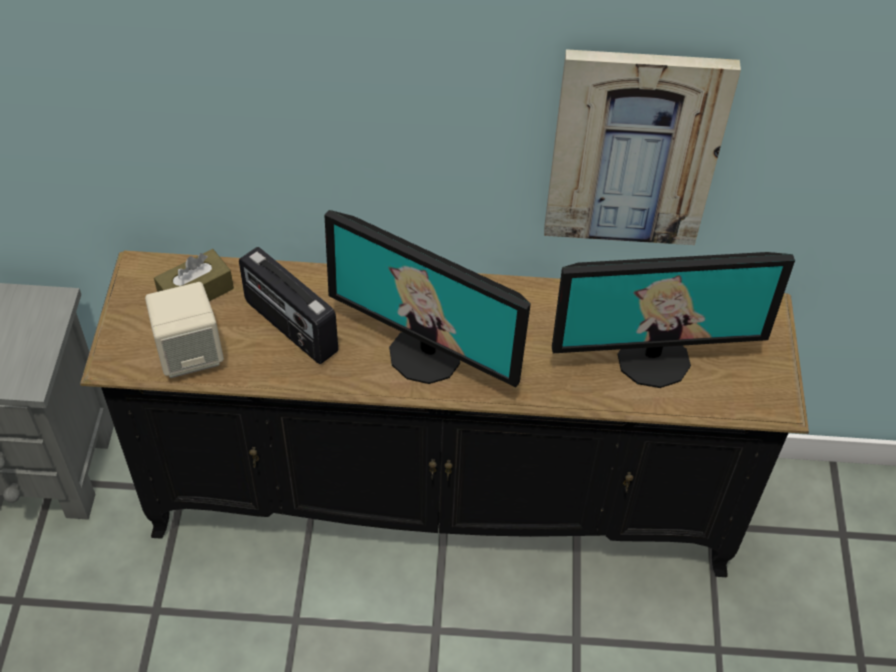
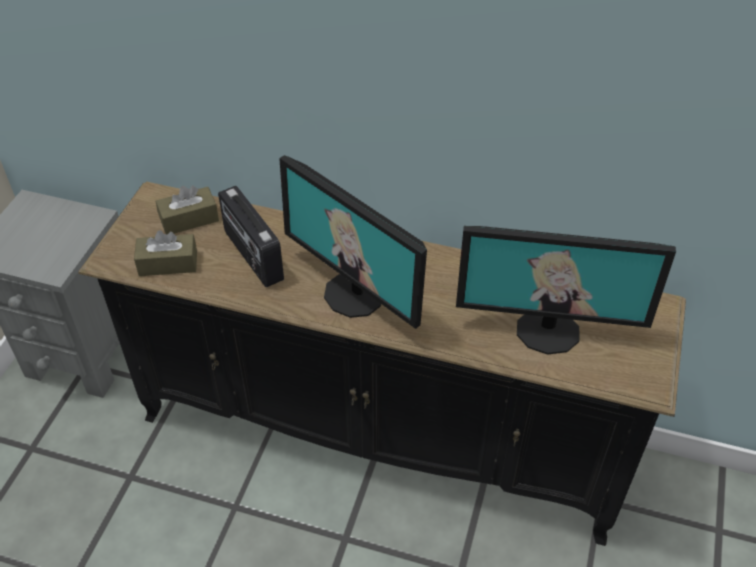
camera: 15 degrees right, 5 degrees down
(190, 354) = (168, 263): beige speaker -> brown tissue box
(634, 149) = (551, 140): picture -> none

